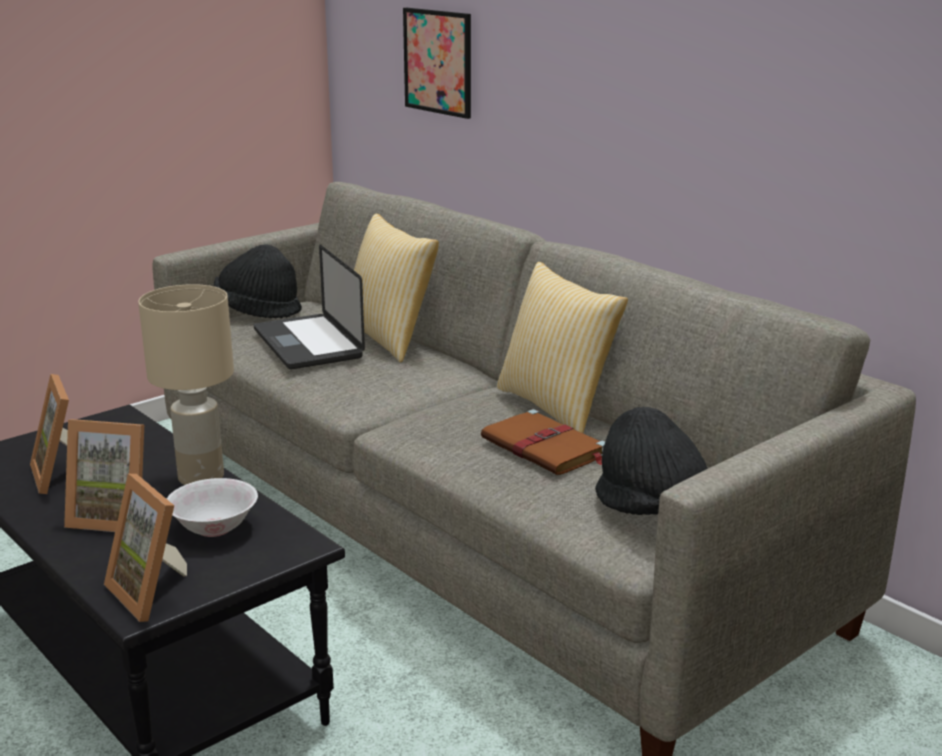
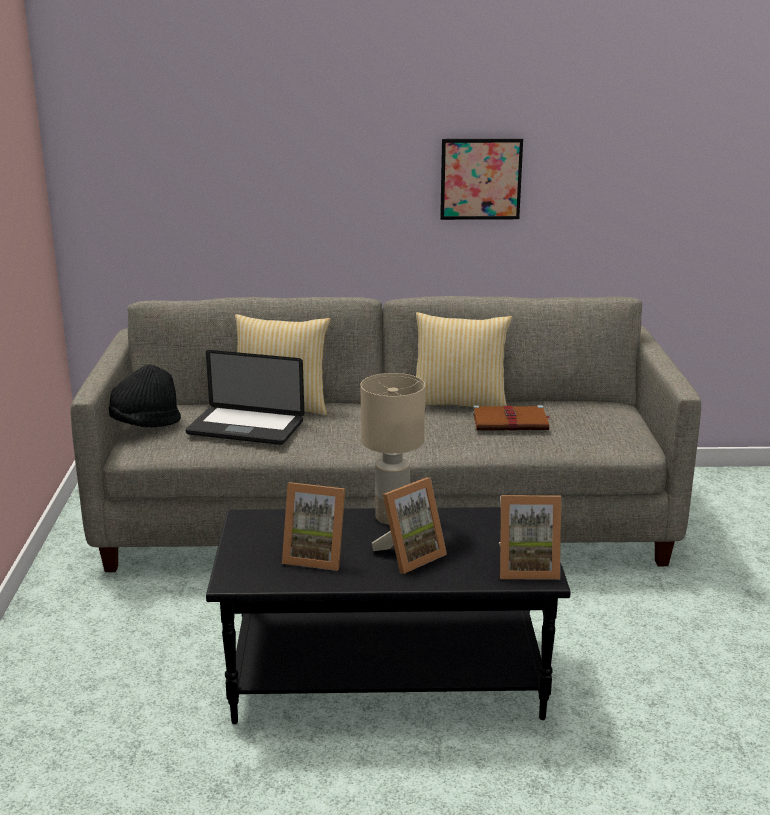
camera: 50 degrees left, 0 degrees up
(215, 528) = (469, 531): white bowl -> none
(438, 62) = (210, 187): picture -> picture (480, 179)
(652, 508) = (612, 425): black hat -> none

